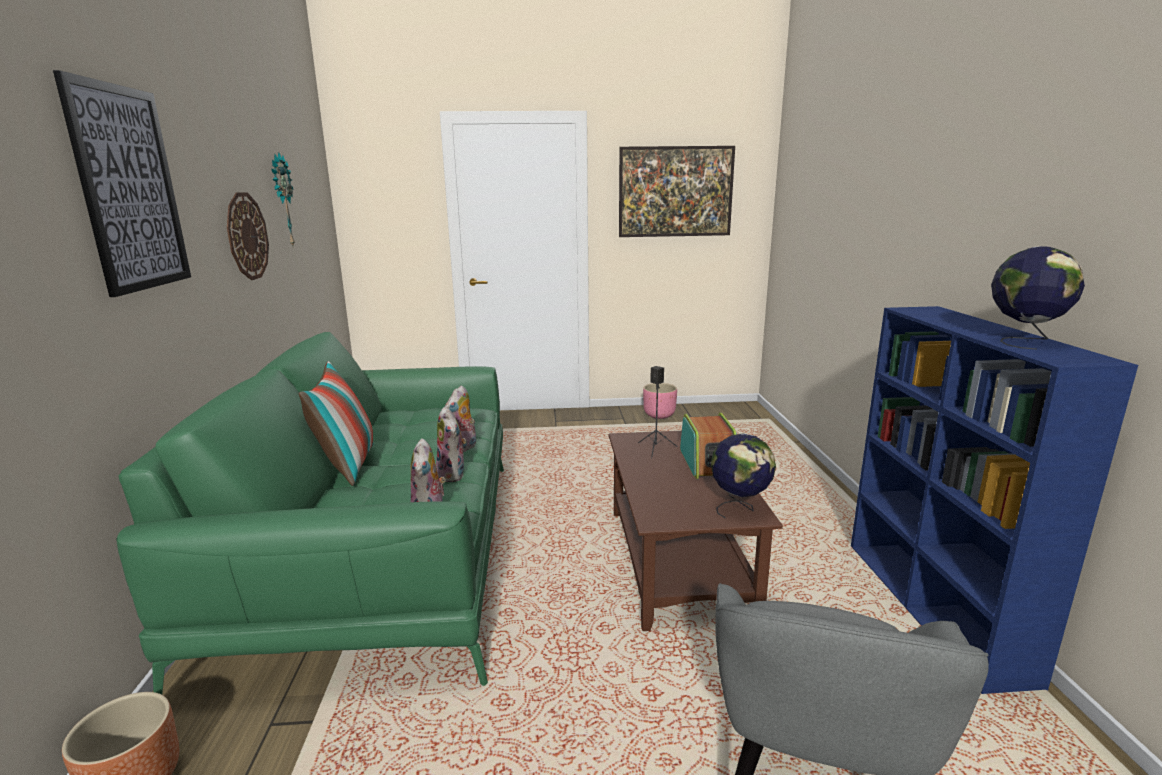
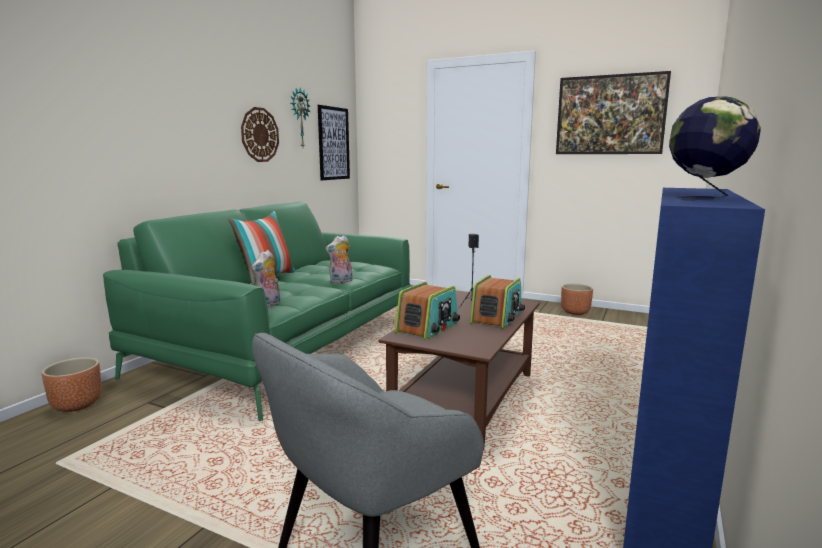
camera: 30 degrees right, 5 degrees down
(129, 189) = (164, 93): picture -> picture (333, 143)
(453, 475) = (313, 291): plush toy -> none
(659, 415) = (575, 312): pink planter -> brown planter
(664, 497) = (428, 328): none -> radio
(739, 508) = (473, 344): globe -> none

